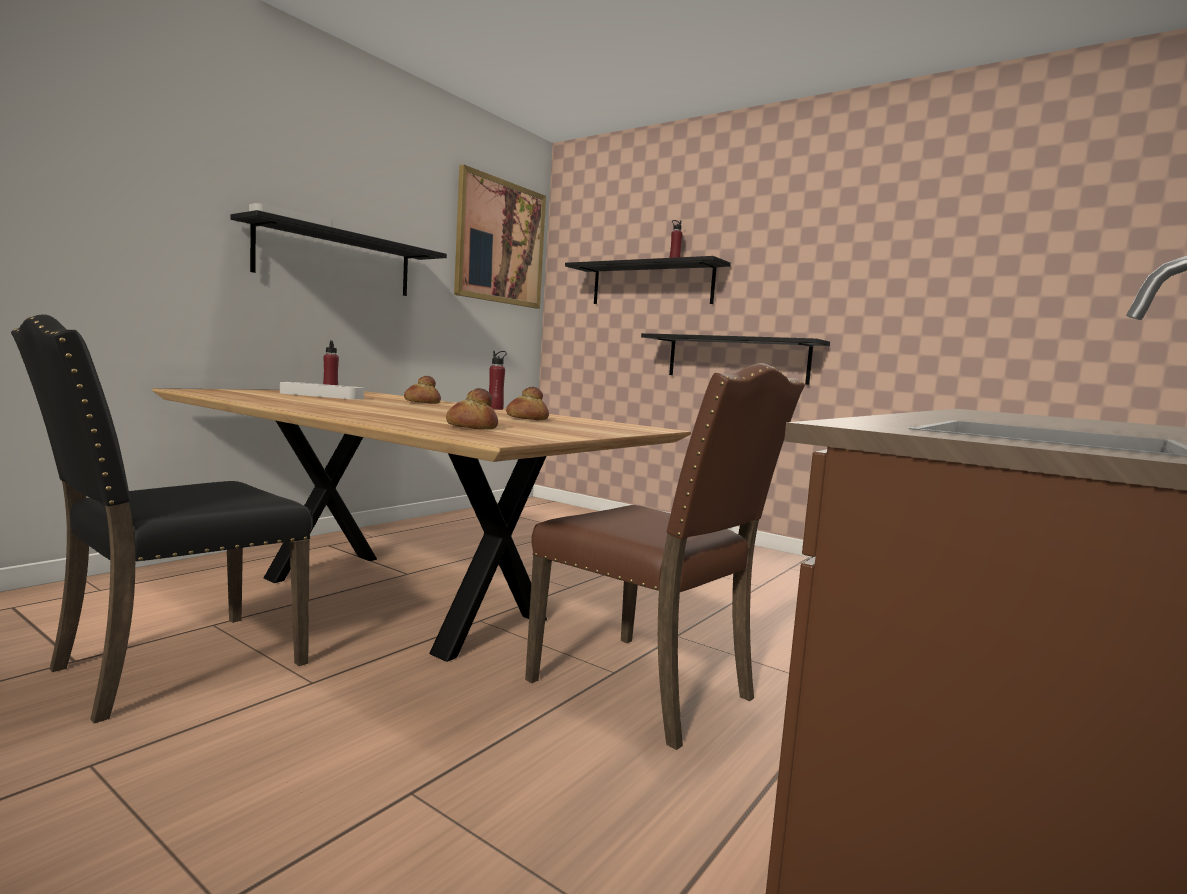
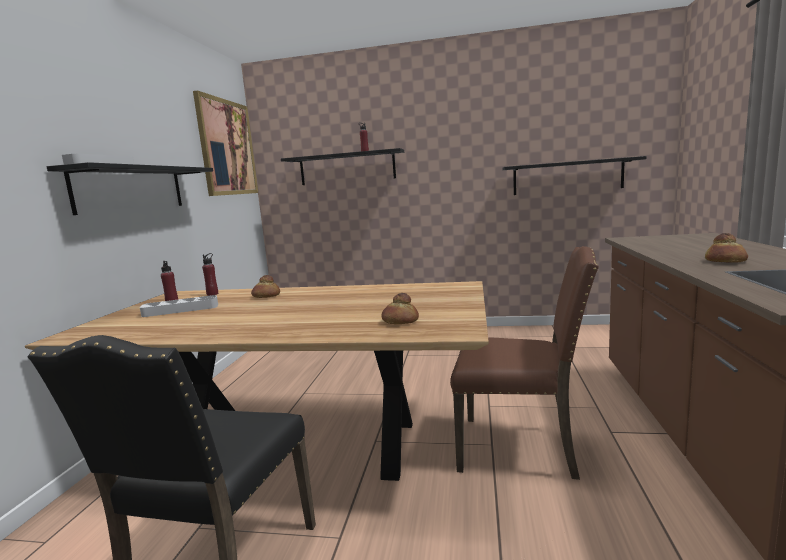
camera: 25 degrees left, 5 degrees up
(495, 409) = (327, 289): red bottle -> red bottle (212, 294)
(526, 419) = (383, 297): bread -> bread (725, 261)
(736, 359) = (418, 213): black shelf -> black shelf (567, 177)

